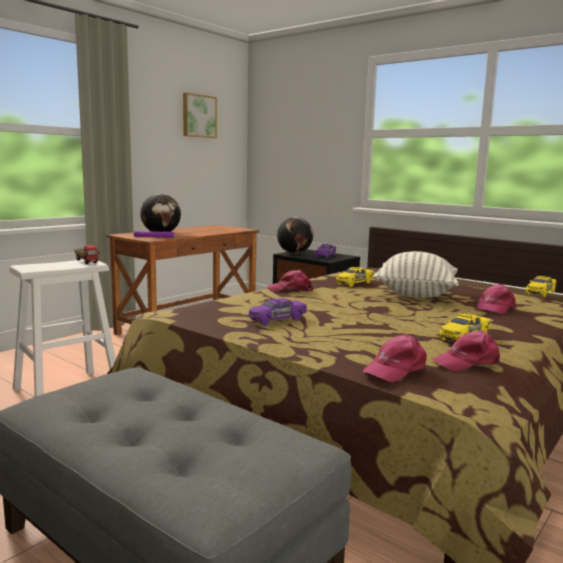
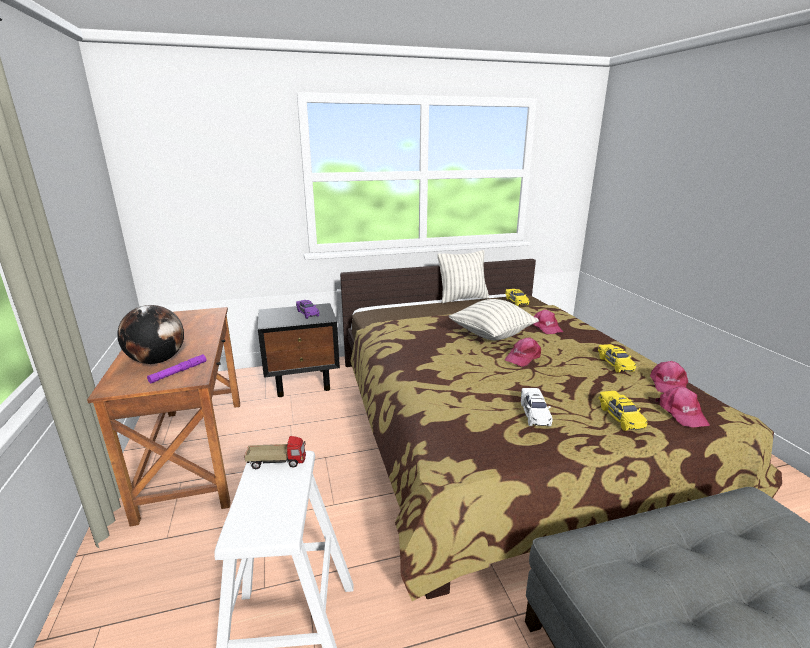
camera: 55 degrees left, 10 degrees up
(198, 116) = (74, 165): picture -> none
(277, 320) = (534, 414): purple toy car -> white toy car
(290, 289) = (429, 372): pink cap -> pink cap (523, 357)
(294, 253) = (273, 320): globe -> none
(354, 283) = (433, 340): yellow toy car -> yellow toy car (620, 417)
(495, 283) = (462, 298): none -> pillow

